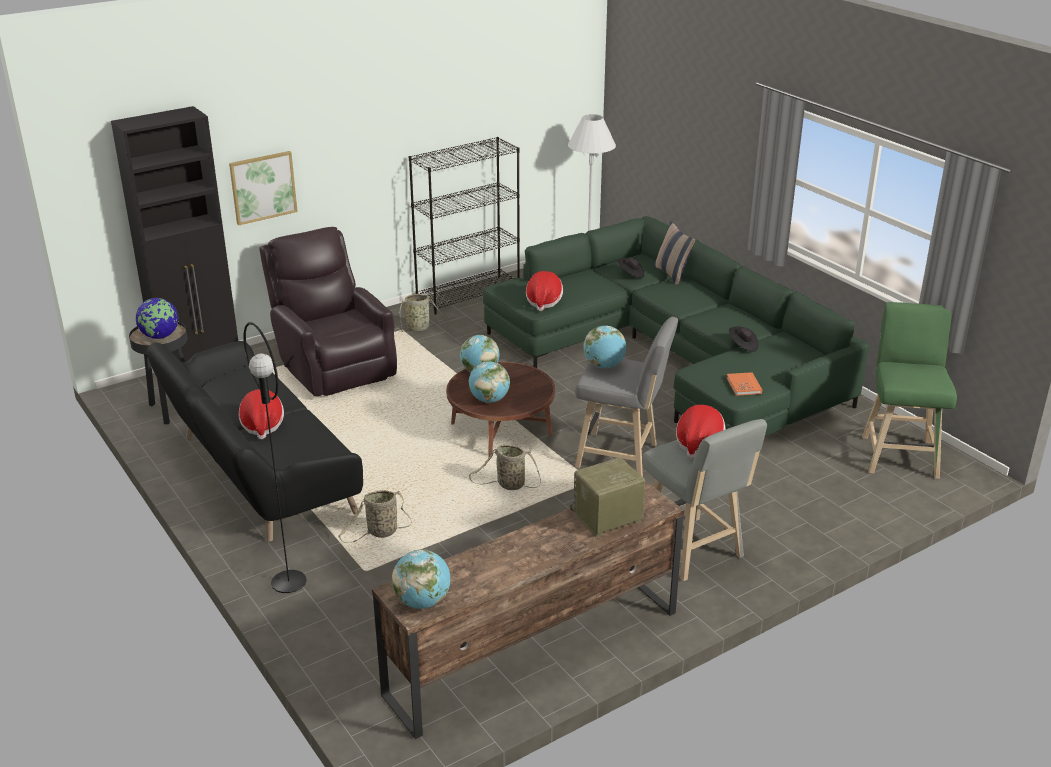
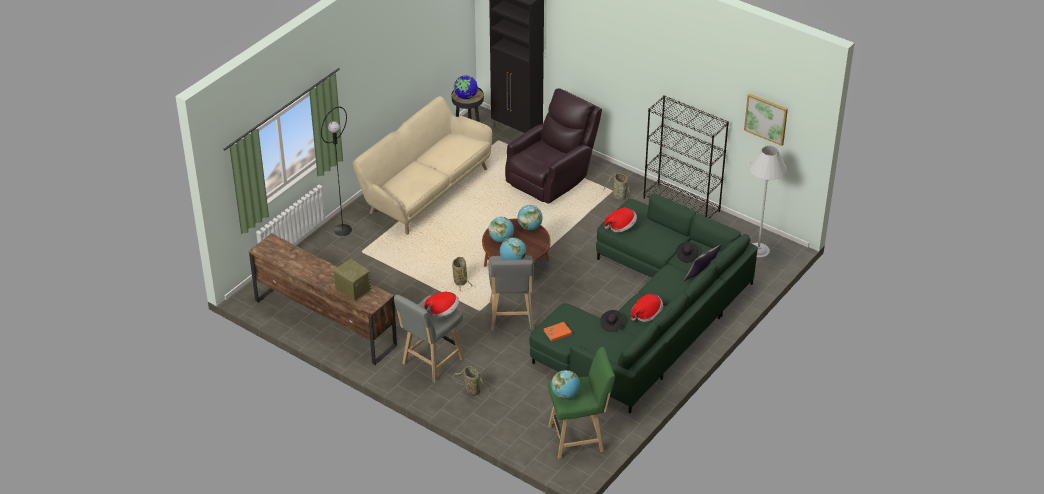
camera: 70 degrees right, 10 degrees up
(260, 475) = (424, 190): black sofa -> beige sofa
(262, 425) = (420, 166): hat -> hat (646, 315)
(263, 187) = (575, 58): picture -> picture (766, 118)
(380, 532) = (394, 247): basket -> basket (471, 390)
(422, 602) = (268, 249): globe -> globe (565, 395)

